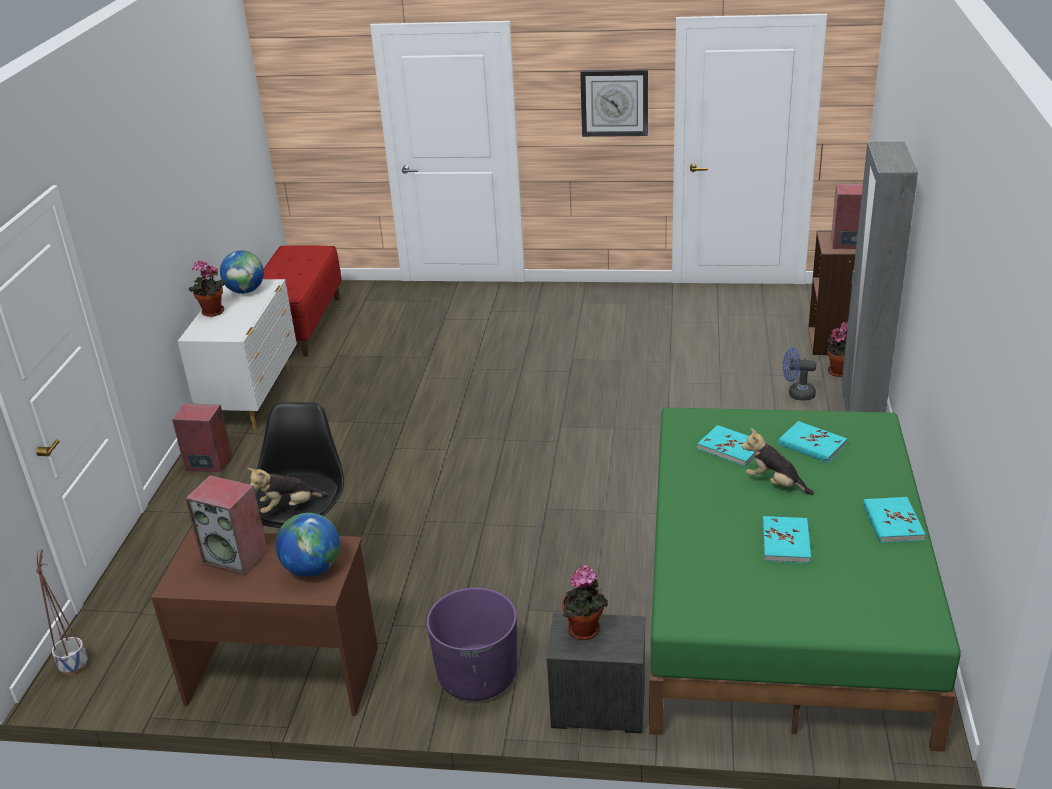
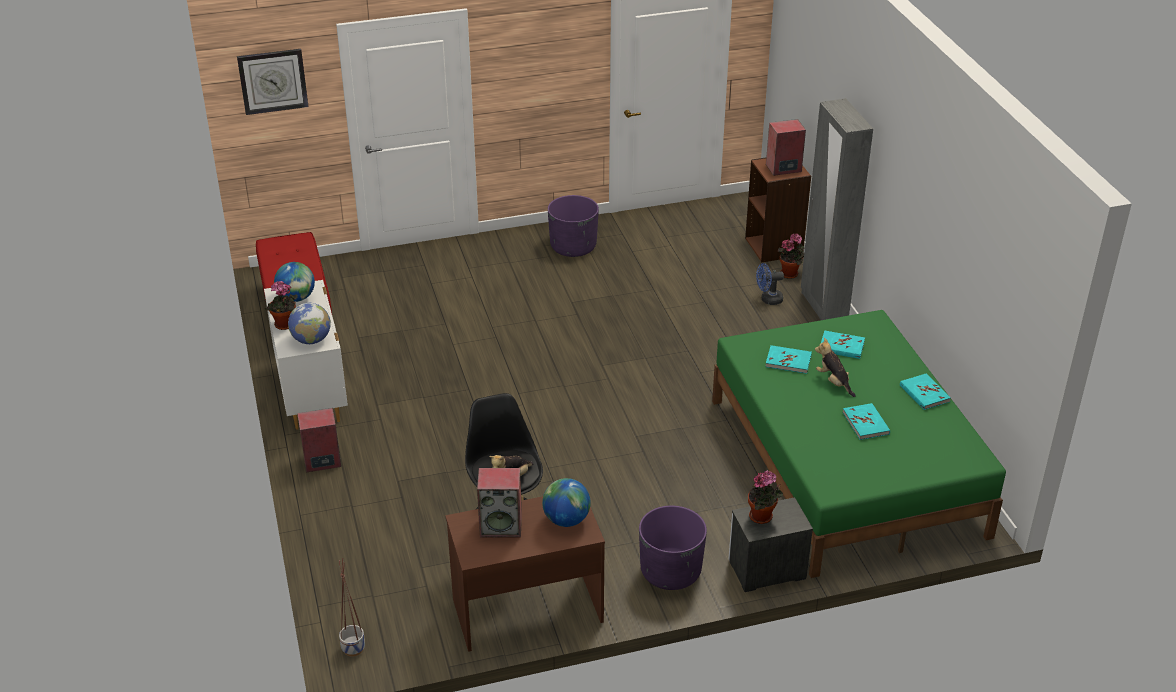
camera: 25 degrees left, 5 degrees up
(223, 330) = (311, 340): none -> globe
(611, 308) = (573, 247): none -> purple planter
(614, 102) = (559, 67): wall clock -> wall clock (273, 81)
(774, 483) = (833, 382): plush toy -> plush toy turned 45 degrees clockwise

